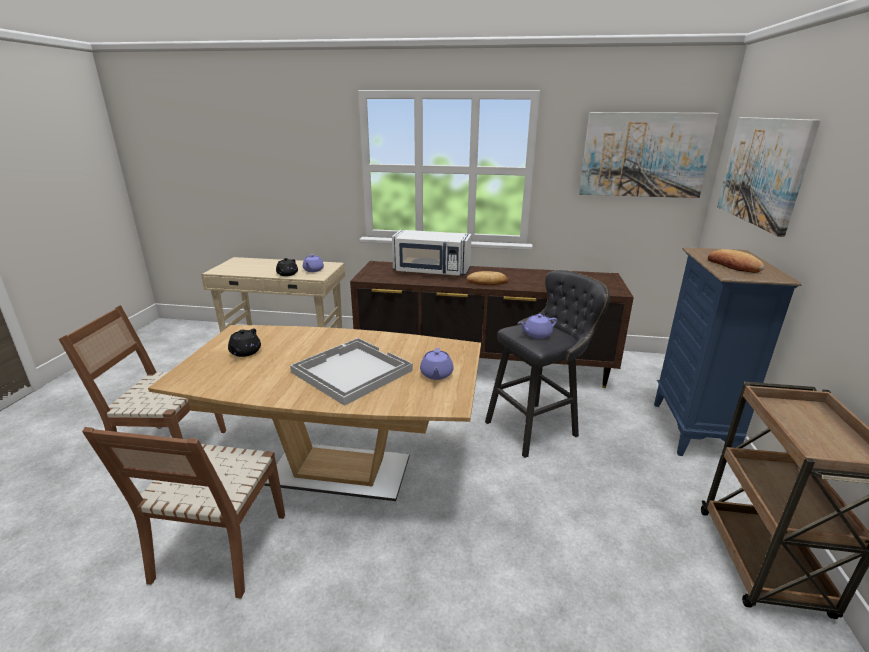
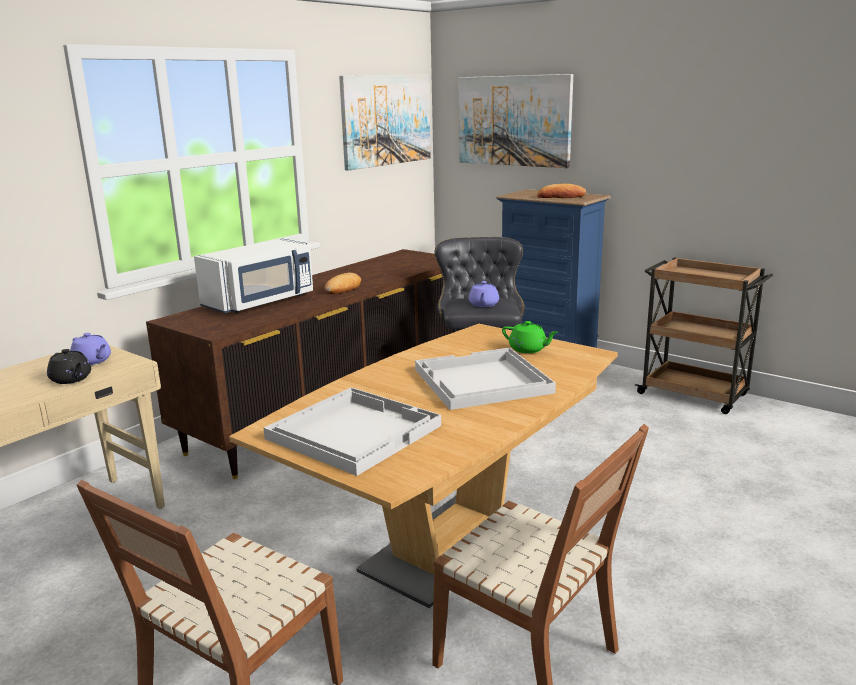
camera: 60 degrees left, 5 degrees down
(245, 352) = (354, 431): black teapot -> white tray
(436, 374) = (528, 349): purple teapot -> green teapot

